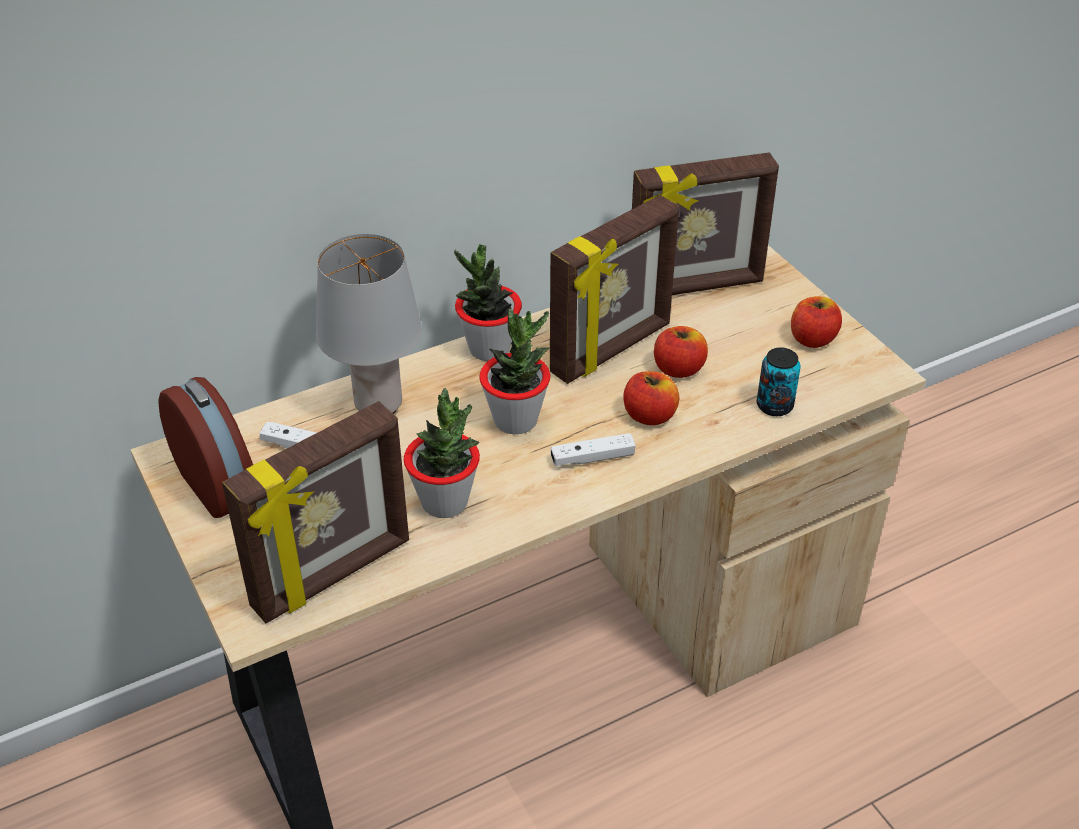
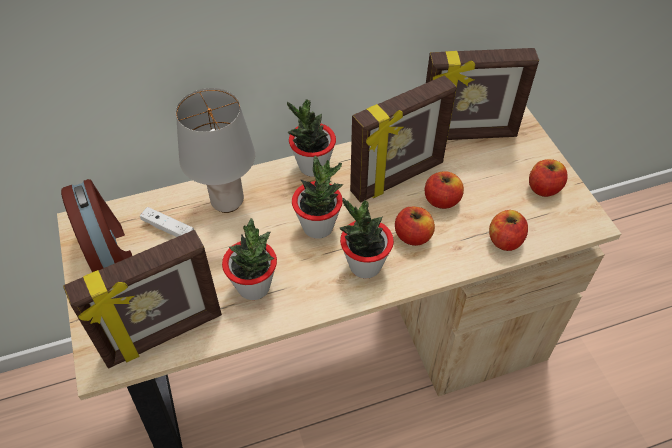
camera: 10 degrees right, 10 degrees up
(592, 458) = (365, 265): white game controller -> potted plant
(774, 406) = (504, 240): can -> apple

